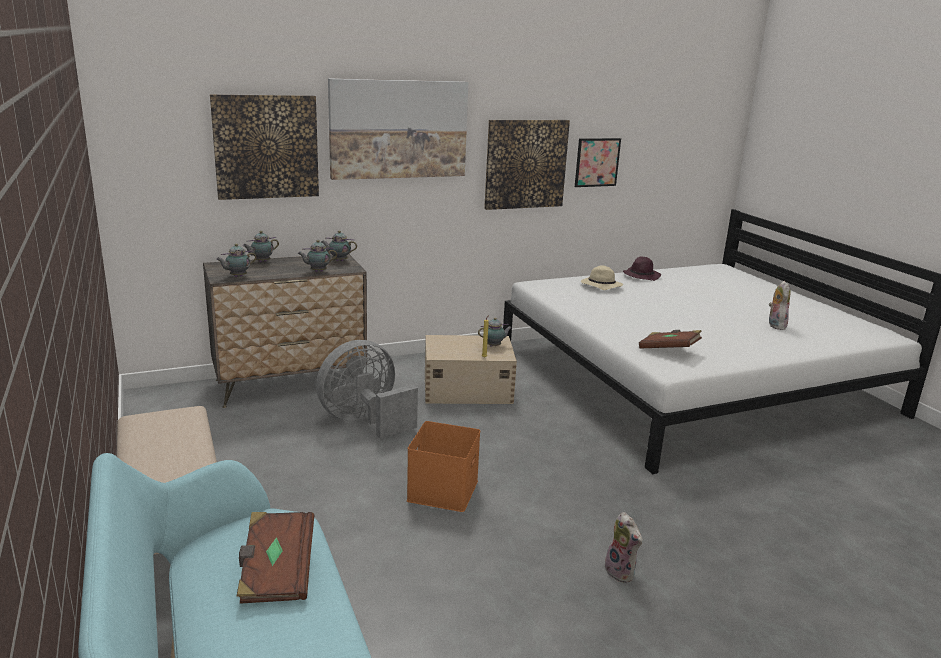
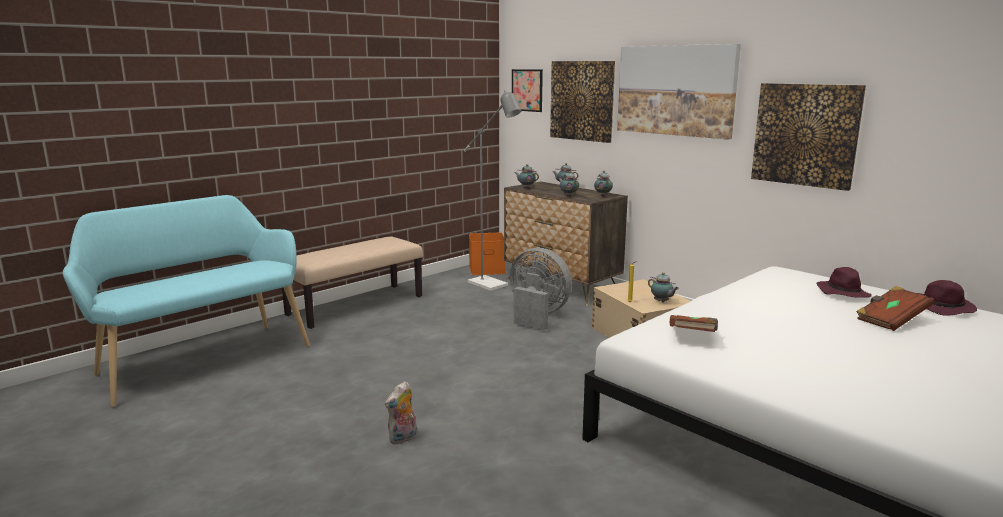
camera: 70 degrees right, 5 degrees down
(233, 421) = (492, 285): none -> grey floor lamp
(276, 573) = (228, 273): brown book -> brown book (891, 320)
(442, 489) = (467, 356): orange storage box -> orange storage box (487, 269)
(597, 162) = (912, 142): picture -> picture (527, 90)
(600, 286) = (842, 293): beige hat -> purple hat
(775, 325) = (921, 392): plush toy -> none

